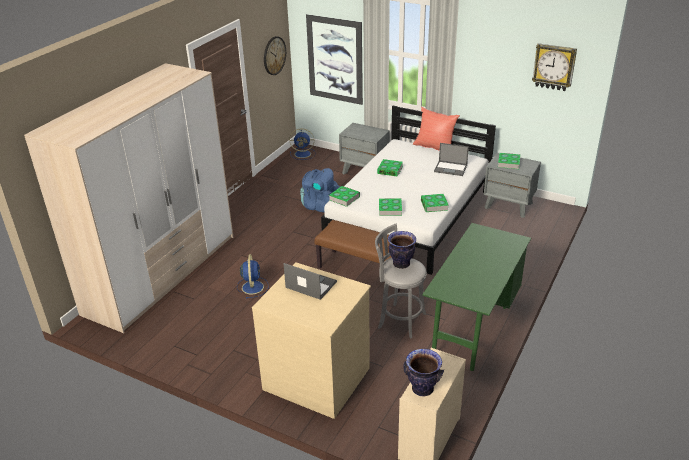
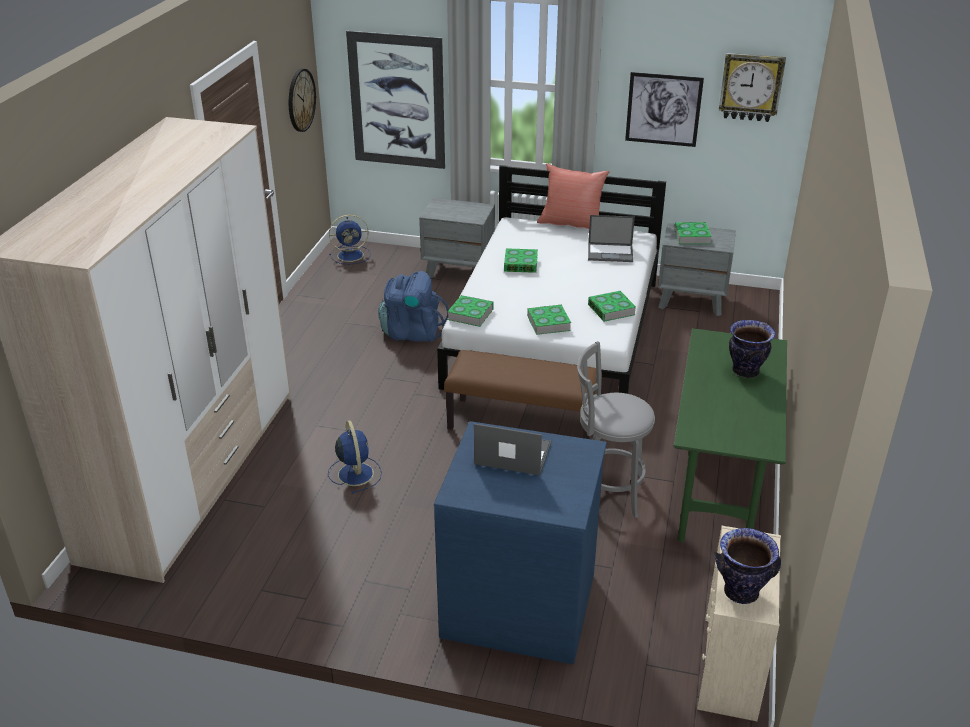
camera: 15 degrees left, 0 degrees up
(317, 377) = (519, 603): beige dresser -> blue dresser
(401, 264) = (612, 404): vase -> vase (745, 371)
(497, 77) = (663, 109): none -> picture

